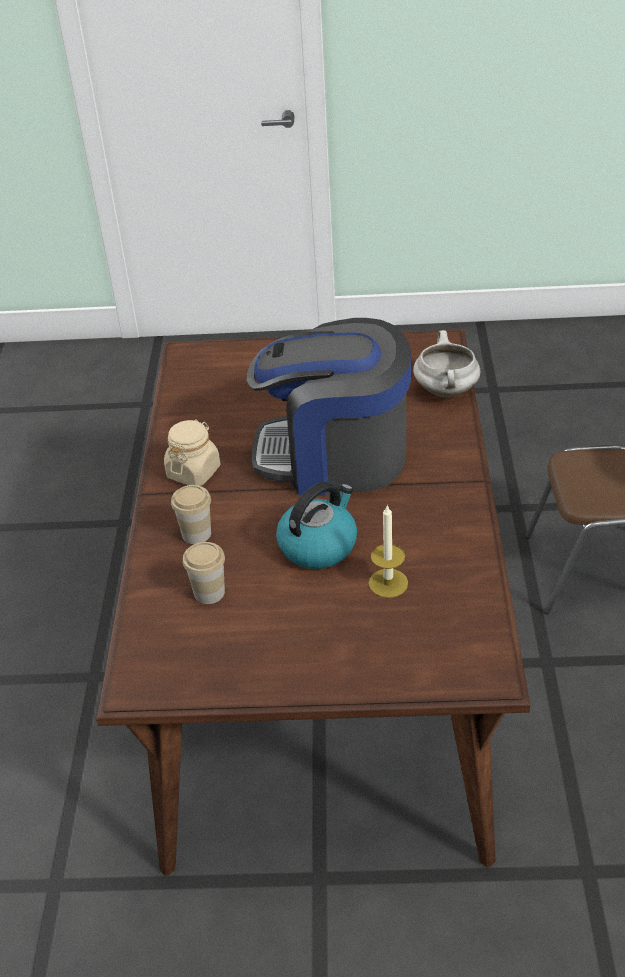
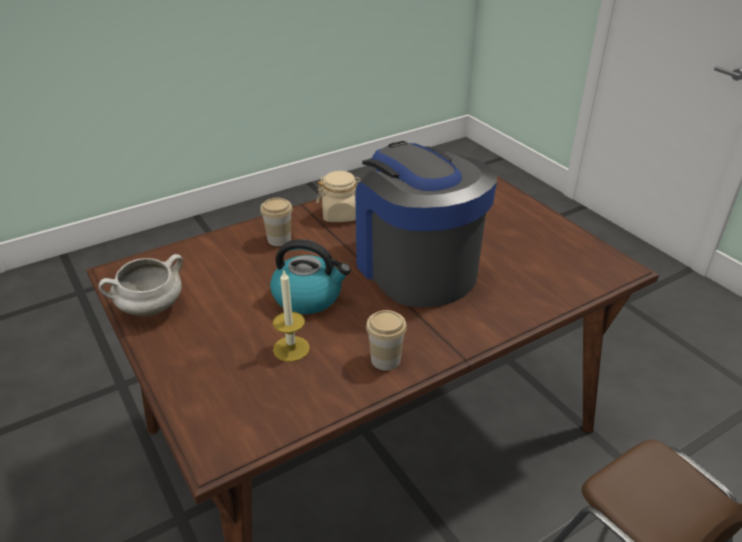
camera: 55 degrees right, 5 degrees down
(209, 592) = (224, 267): cup -> cup (385, 360)
(447, 391) = (560, 294): white cooking pot -> white cooking pot (150, 309)

